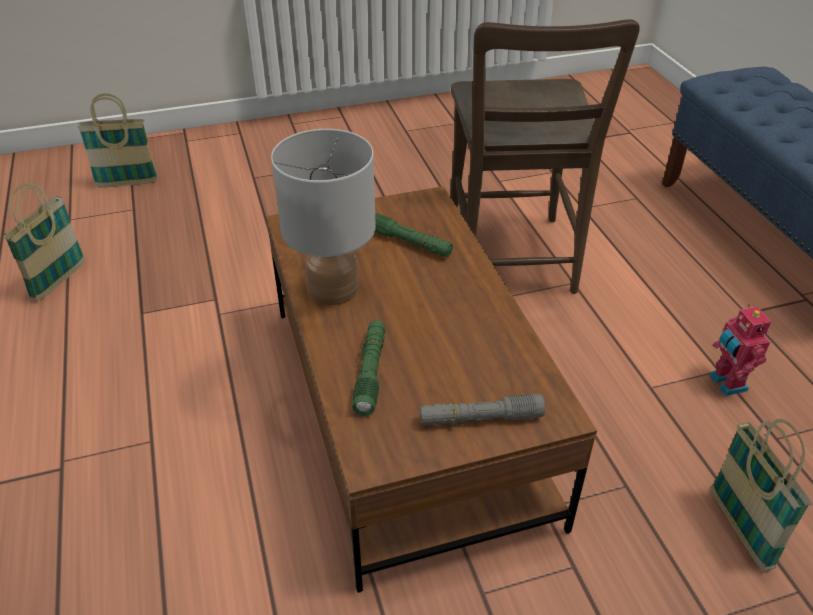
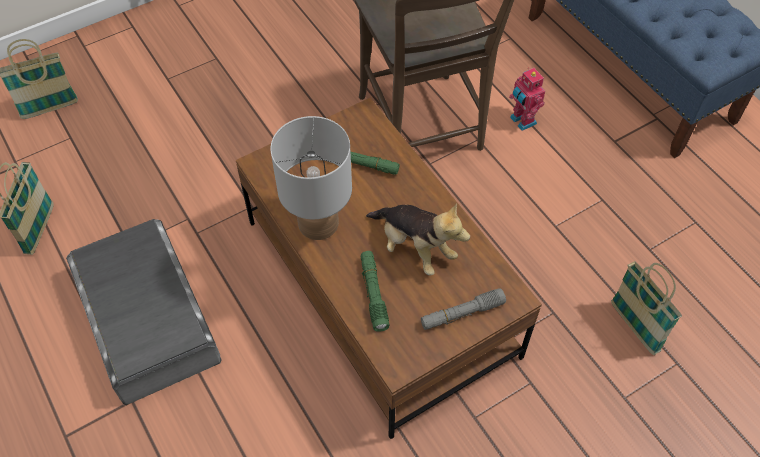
camera: 15 degrees left, 15 degrees up
(123, 384) = (146, 317): none -> grey storage box
(442, 334) = (414, 247): none -> plush toy
(726, 383) = (608, 210): toy robot -> toy robot (521, 121)

